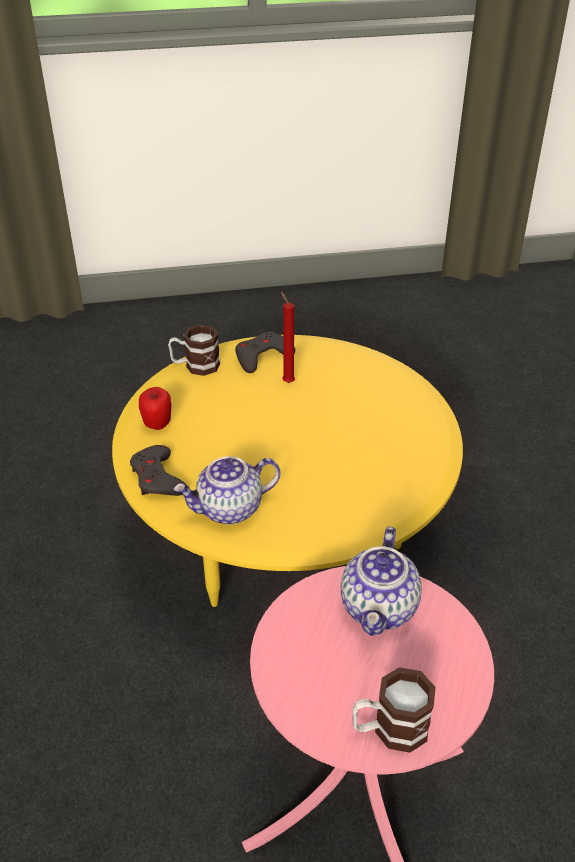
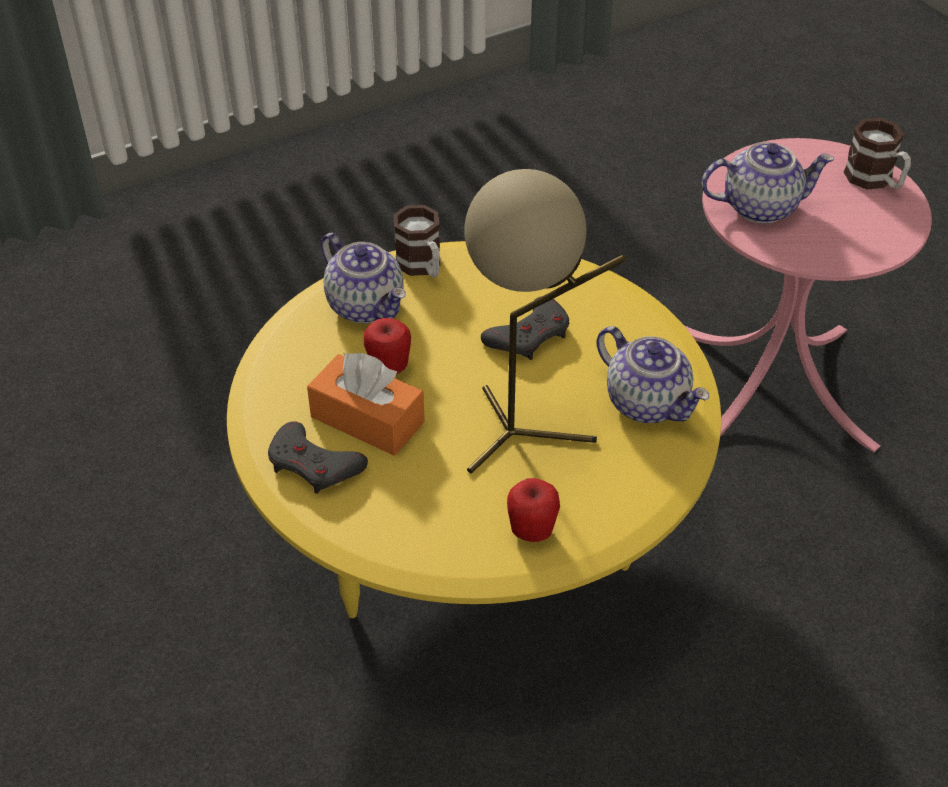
camera: 110 degrees left, 5 degrees up
(157, 478) = (636, 490): grey game controller -> grey game controller (529, 335)
(195, 366) = (370, 538): mug -> mug (422, 267)
(237, 441) = (522, 434): none -> beige table lamp
(287, 381) = (367, 419): red candle -> orange tissue box
(329, 399) = (389, 368): none -> apple
(396, 401) = (367, 306): none -> teapot

